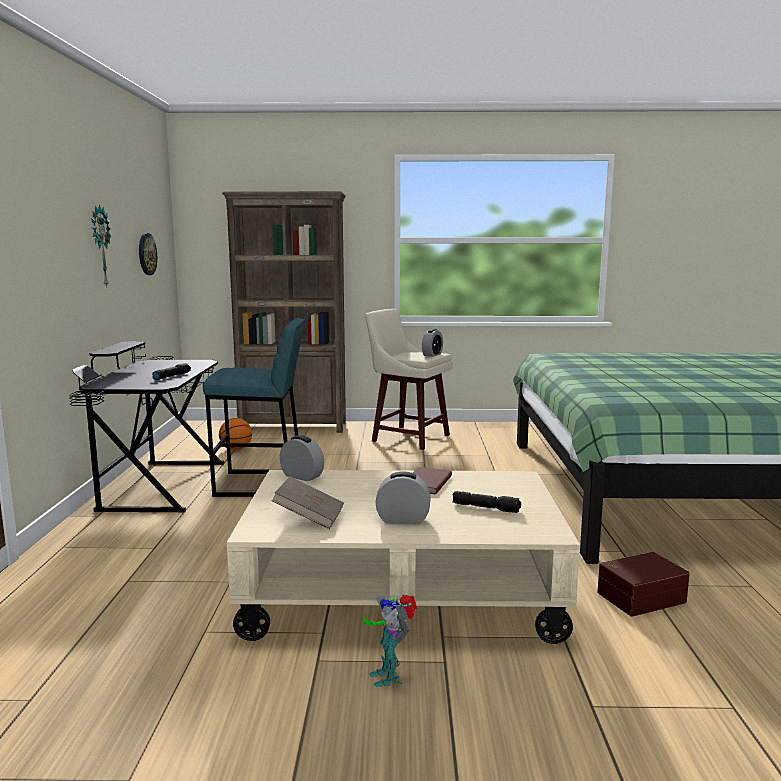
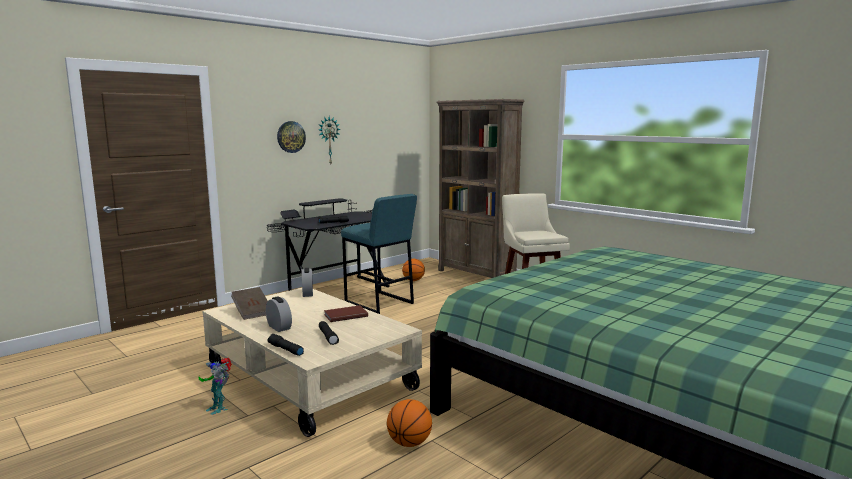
camera: 45 degrees right, 0 degrees up
(146, 254) = (387, 143): wall clock -> wall clock (291, 137)
(389, 675) = (218, 408): toy robot -> toy robot turned 75 degrees counterclockwise
(432, 355) = (547, 235): alarm clock -> none
(492, 536) = (285, 350): none -> black flashlight
(639, 596) = (409, 443): brown storage box -> basketball

